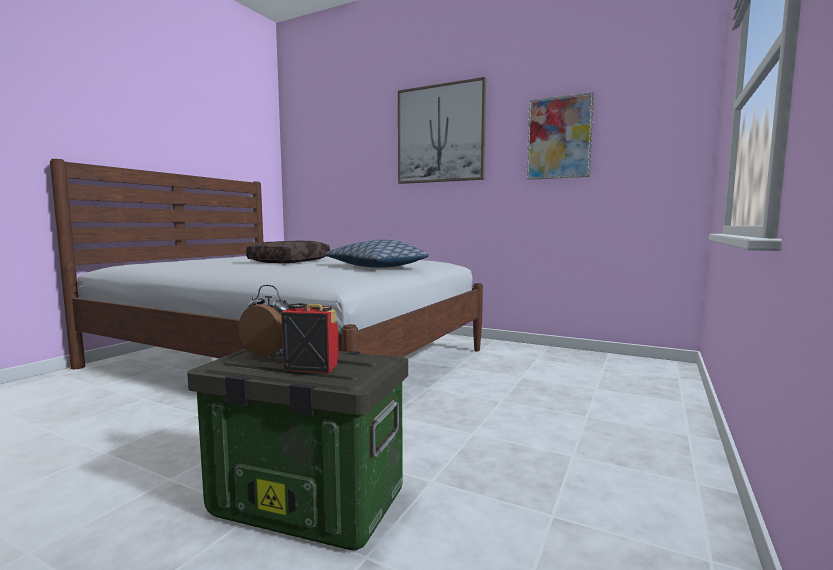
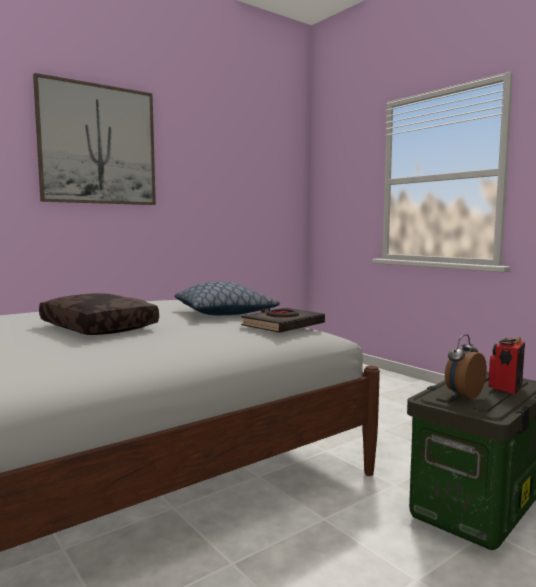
camera: 65 degrees left, 0 degrees up
(331, 273) = (283, 326): none -> black book
(559, 138) = (219, 172): picture -> none

